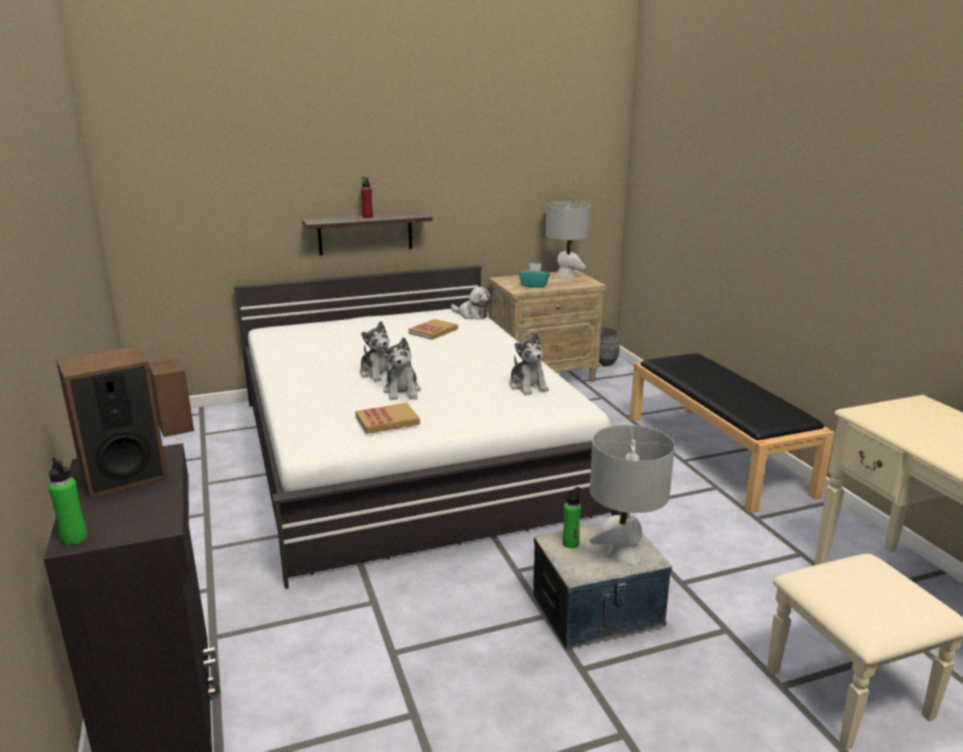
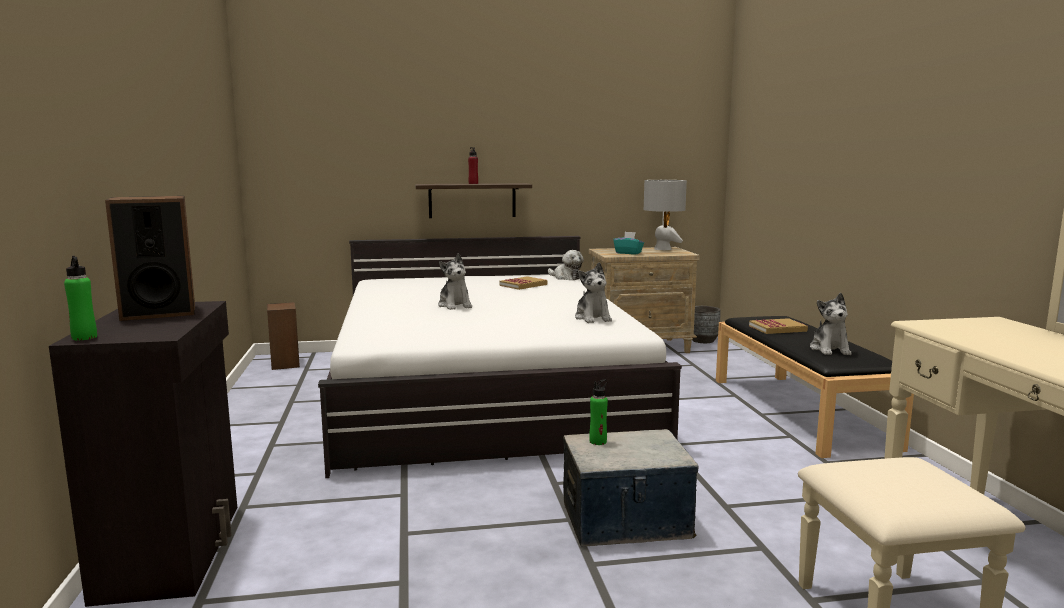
camera: 10 degrees right, 10 degrees down
(387, 421) = (444, 330): book -> book (777, 328)
(402, 391) = (470, 316): plush toy -> plush toy (830, 349)
(624, 555) = (649, 453): grey table lamp -> none

